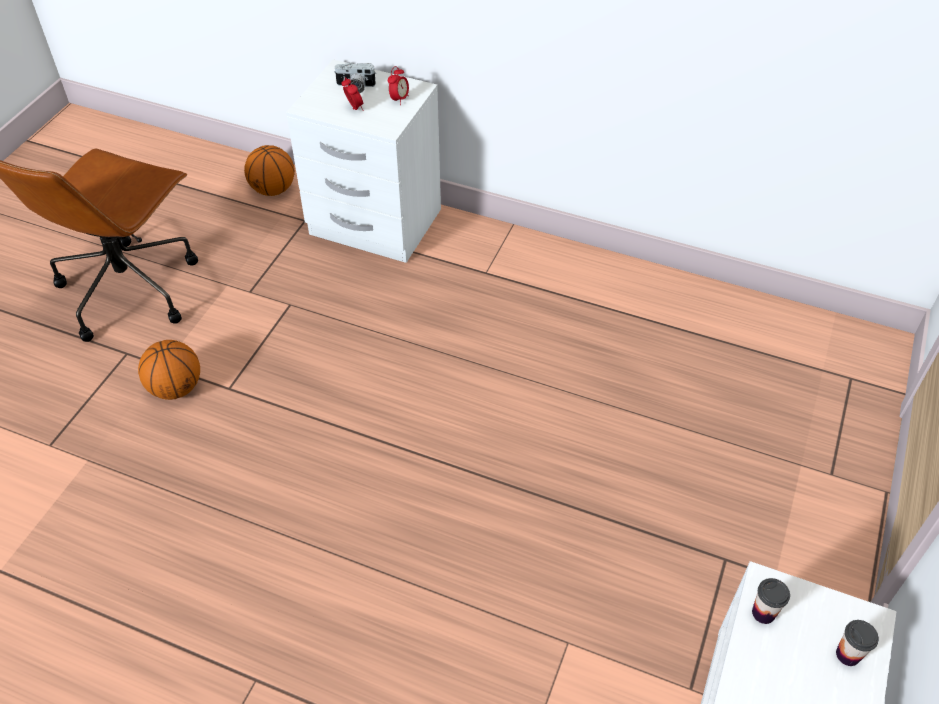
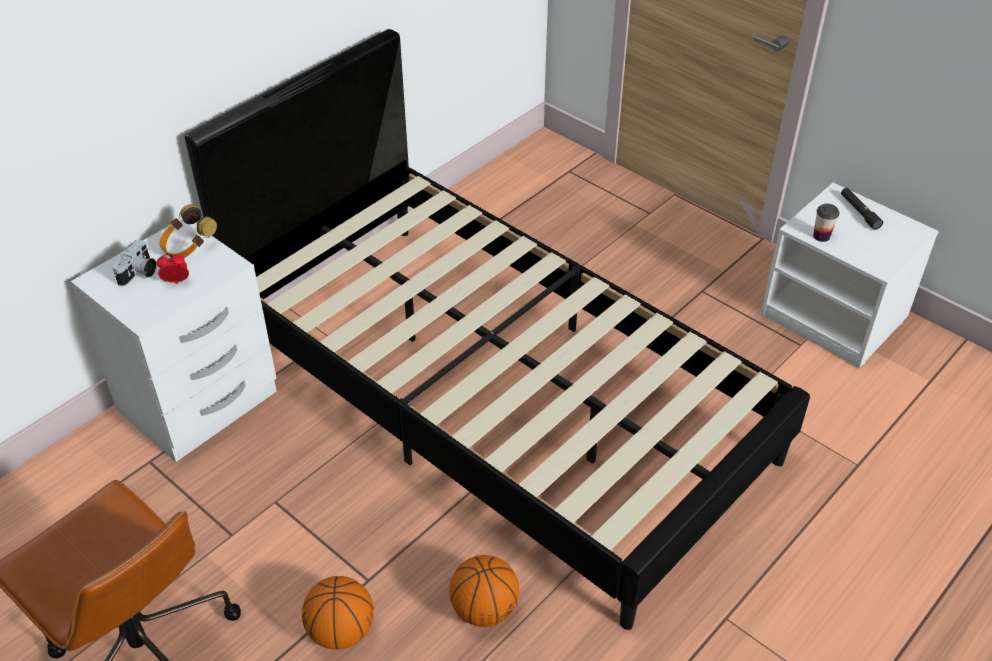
camera: 70 degrees left, 5 degrees down
(273, 190) = (73, 480): basketball -> basketball (484, 609)
(399, 99) = (188, 247): alarm clock -> headphones
(470, 412) = (495, 395): none -> black bed
(848, 654) = (859, 212): cup -> black flashlight

